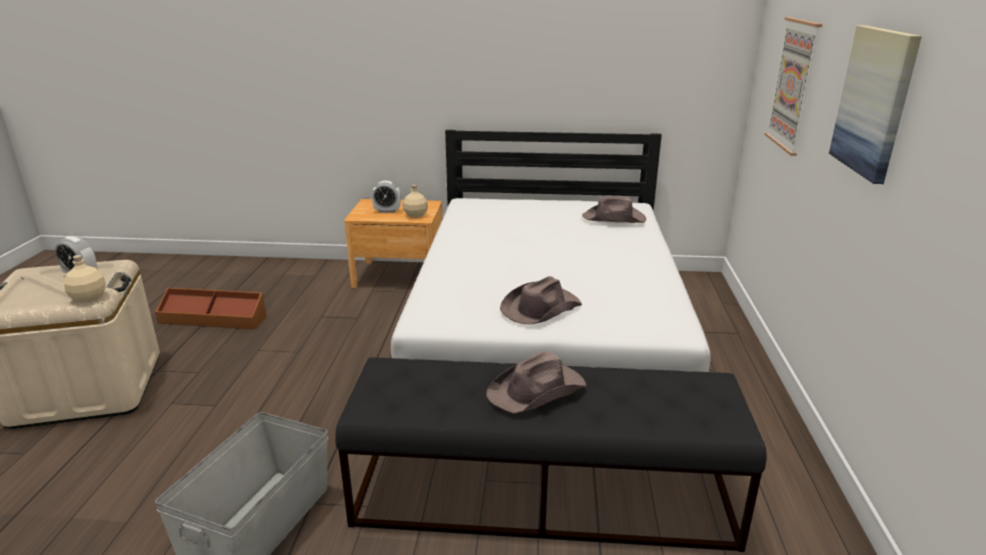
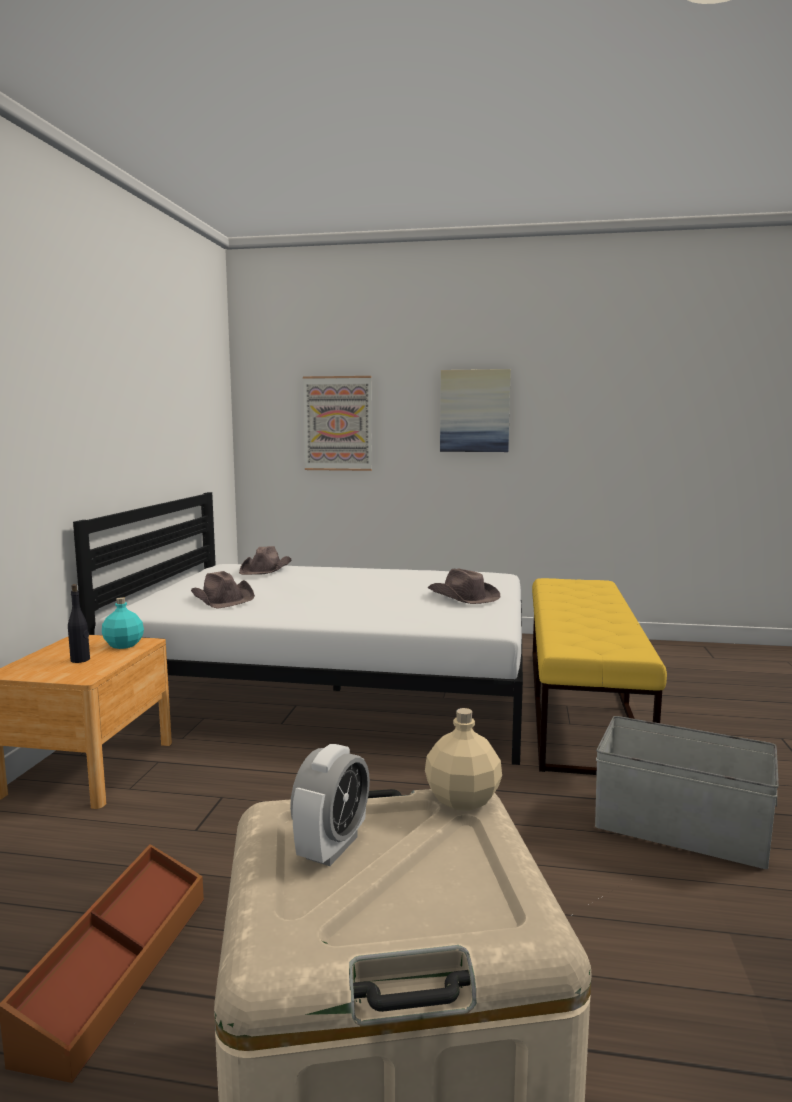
camera: 85 degrees left, 15 degrees down
(387, 211) = (80, 660): alarm clock -> black bottle
(415, 215) = (123, 645): beige bottle -> turquoise bottle
(537, 390) = (582, 611): brown hat -> brown hat (223, 599)
(544, 495) = (581, 704): black bench -> yellow bench

